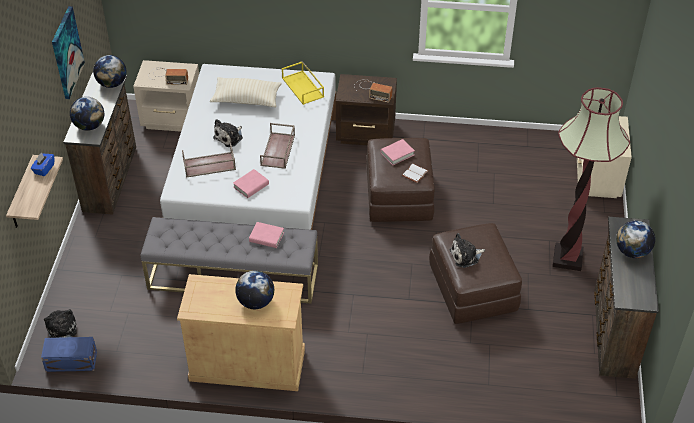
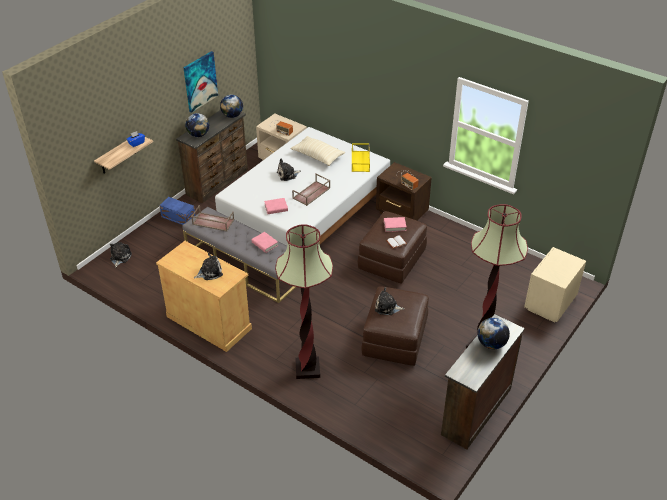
camera: 30 degrees right, 5 degrees down
(72, 362) = (111, 277): blue storage box -> blue storage box (178, 217)
(209, 165) = (260, 186): brown tray -> brown tray (212, 222)
(255, 302) = (209, 272): globe -> plush toy
(406, 368) = (307, 369): none -> floor lamp

